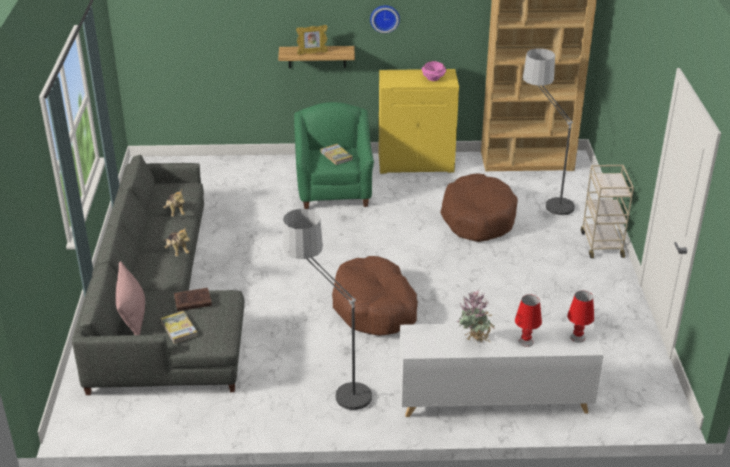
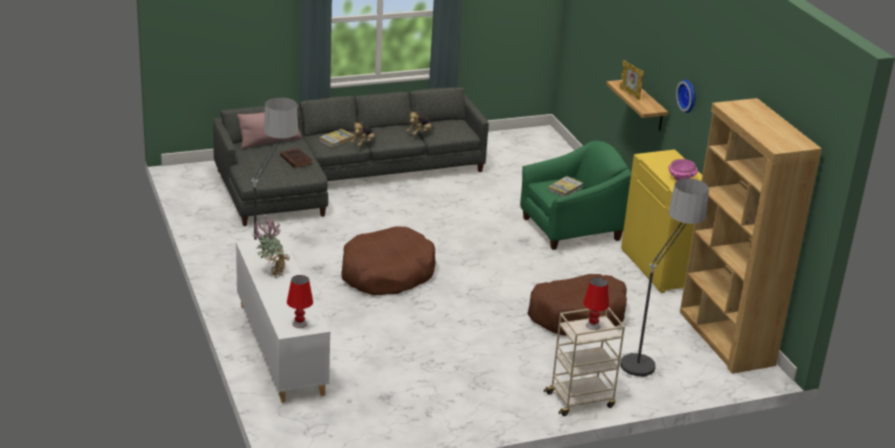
camera: 70 degrees right, 5 degrees down
(179, 328) = (259, 160): book -> book (336, 139)
(526, 342) = (282, 297): red table lamp -> red table lamp (593, 326)

